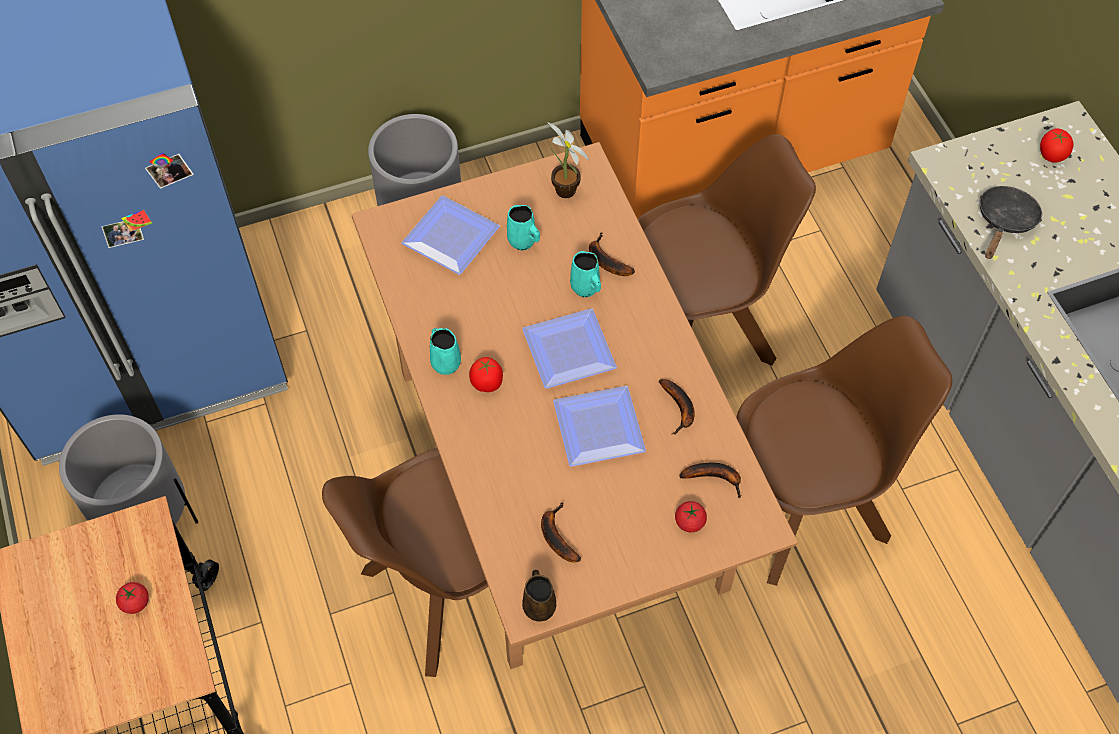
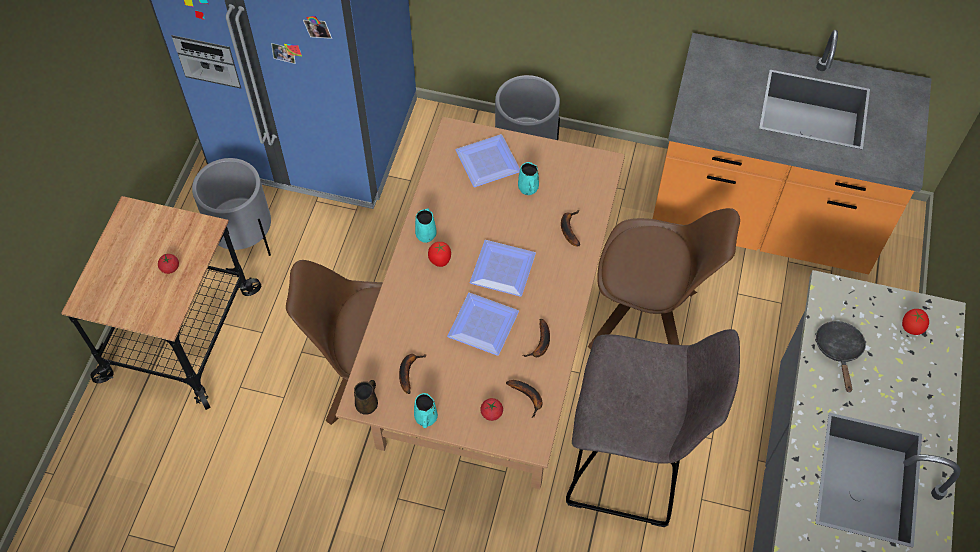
camera: 35 degrees right, 0 degrees up
(566, 193) = (578, 174): potted plant -> none
(586, 288) = (543, 238): turquoise mug -> turquoise mug (426, 419)
(806, 505) = (630, 469): brown chair -> grey stool
(1004, 222) = (838, 351): black frying pan -> black frying pan turned 60 degrees counterclockwise

